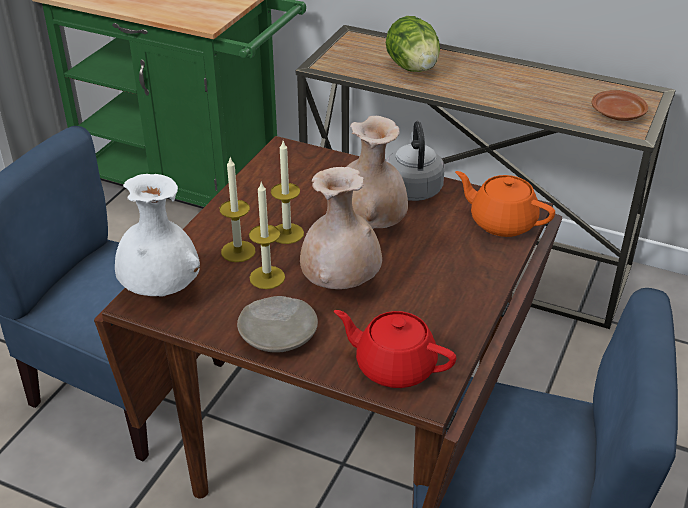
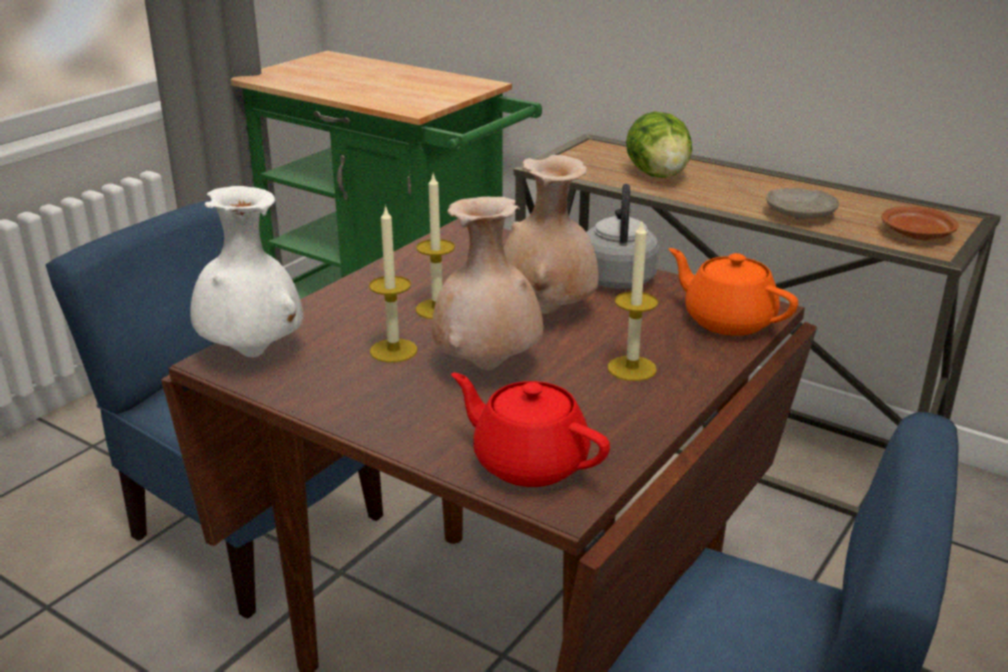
camera: 10 degrees right, 10 degrees down
(238, 251) = (367, 321): candle -> candle (632, 368)
(278, 334) = (384, 410): beige plate -> beige plate (800, 213)

